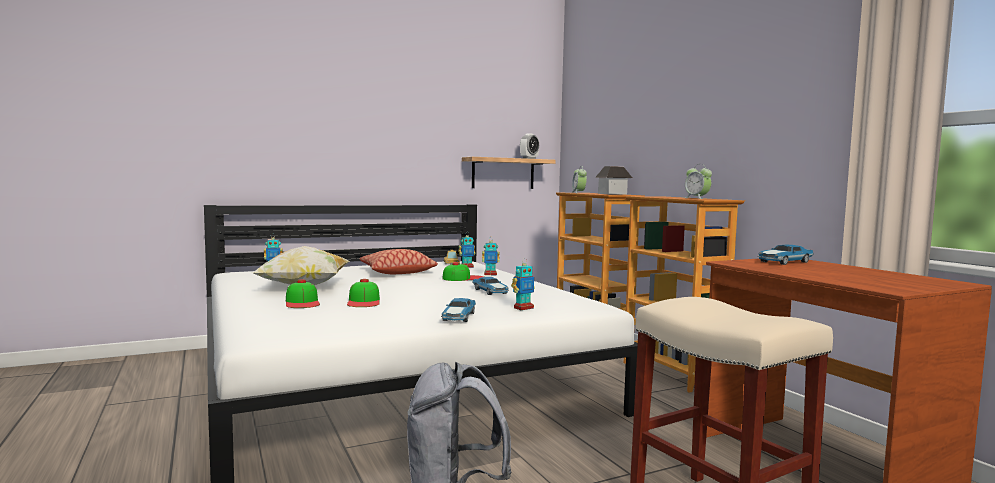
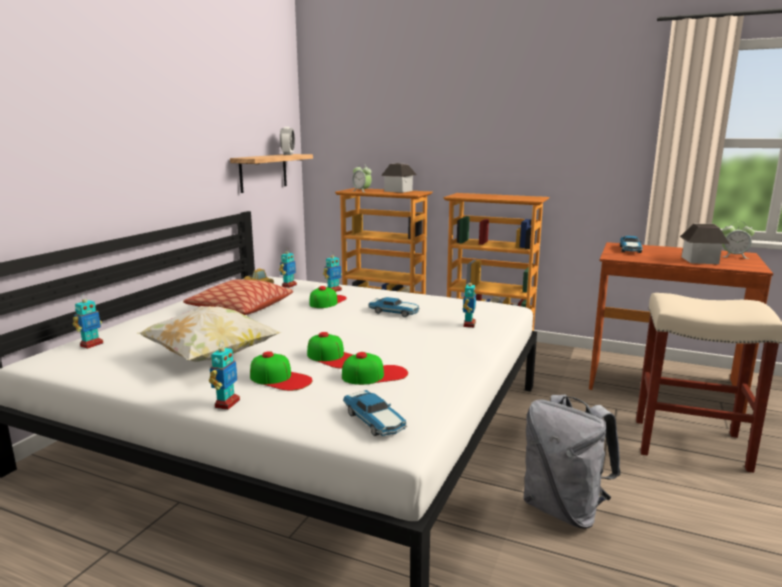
camera: 40 degrees left, 10 degrees up
(244, 304) = (226, 403): none -> toy robot
(357, 313) = (375, 374): none -> cap
(458, 317) = (463, 350): toy car -> toy car (375, 421)
(697, 198) = (510, 196): alarm clock -> alarm clock (734, 256)
(840, 277) = (700, 260): none -> toy house

